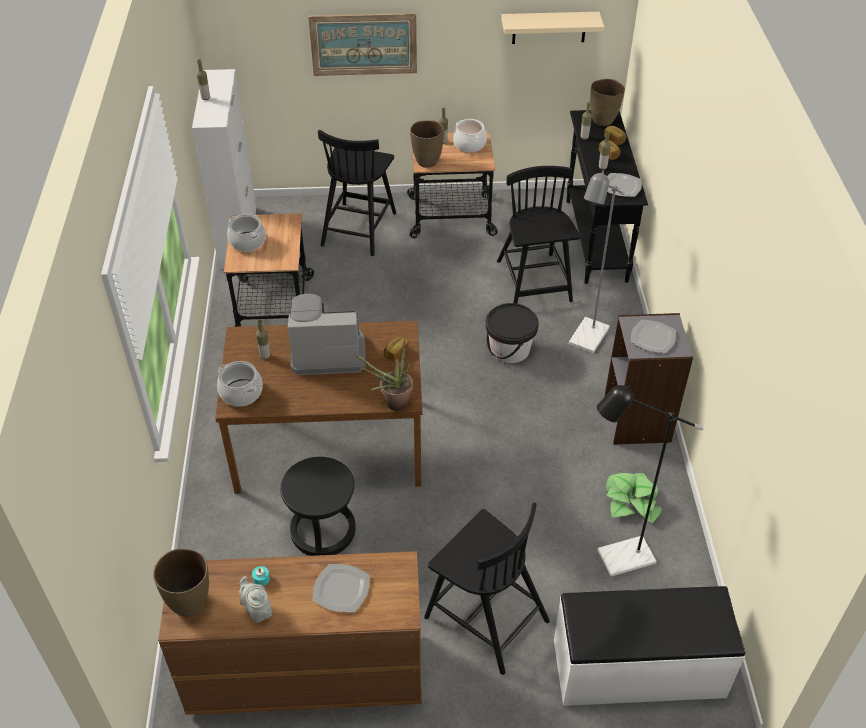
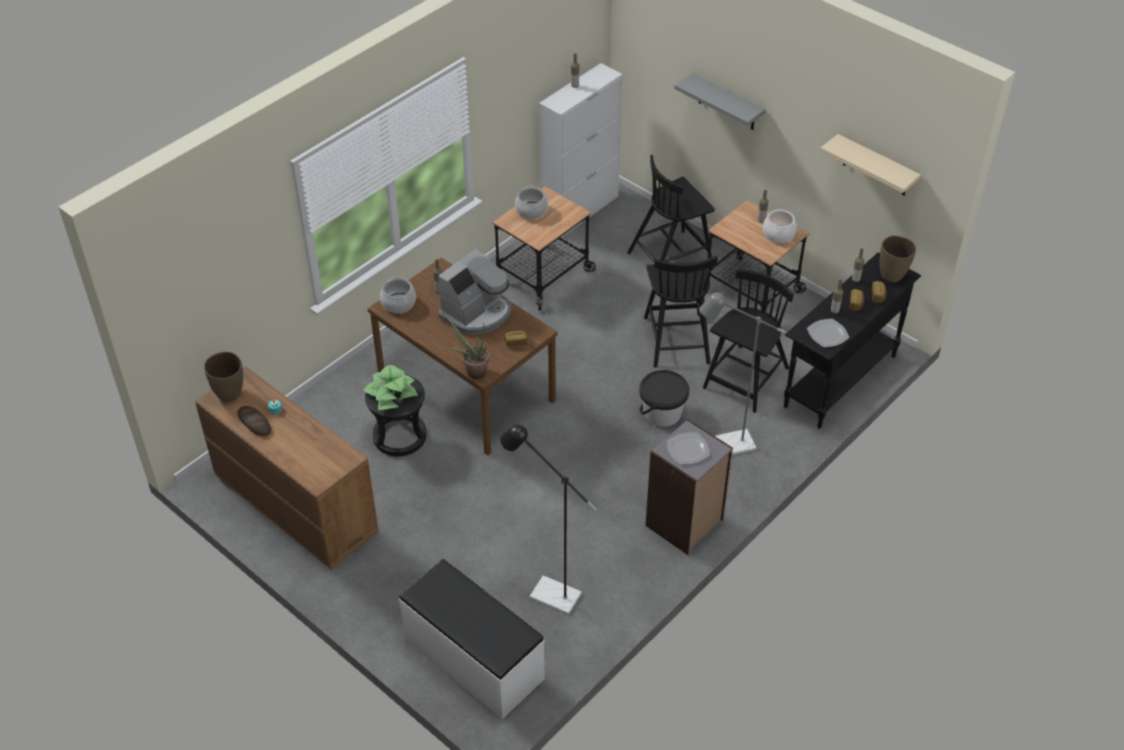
camera: 45 degrees right, 0 degrees up
(257, 610) = (254, 423): grey teapot -> bread
(327, 352) = (477, 313): coffee machine -> coffee machine turned 90 degrees clockwise
(341, 589) = (305, 445): plate -> none
(363, 44) = (727, 103): picture -> grey shelf
(426, 161) = (727, 228): brown vase -> none
(485, 617) = (425, 557): black chair -> black chair (676, 339)
(632, 501) = (606, 568): potted plant -> potted plant (391, 393)

